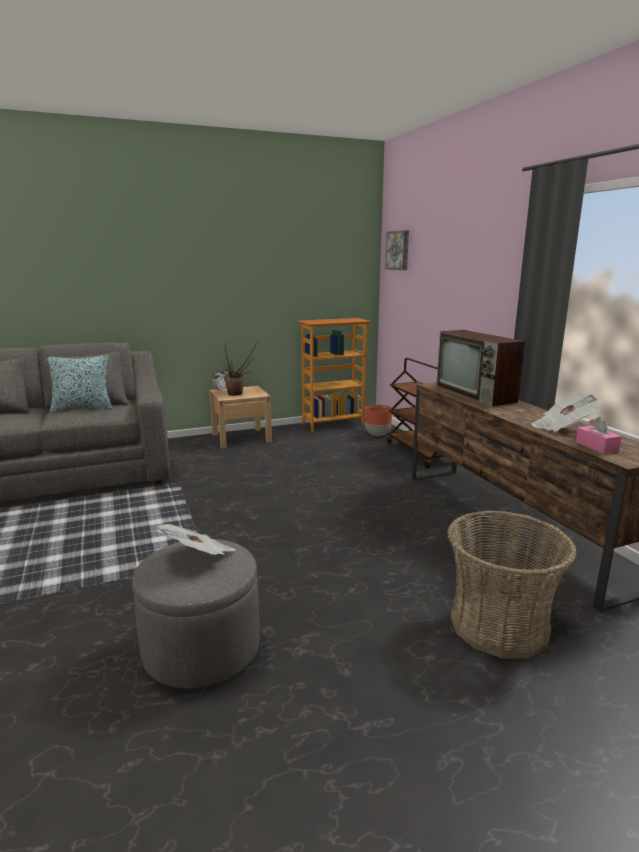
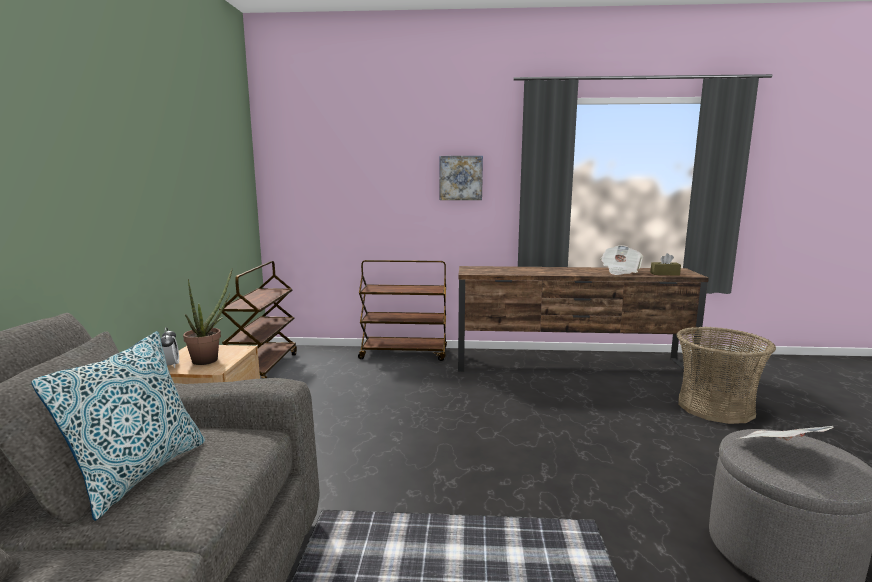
camera: 65 degrees left, 5 degrees down
(333, 424) = (263, 368): bookcase -> brown cart
(377, 434) = (330, 357): brown planter -> none
(398, 250) = (298, 145): picture -> picture (461, 178)
(476, 394) = (514, 269): television -> none
(596, 446) = (664, 274): pink tissue box -> brown tissue box

